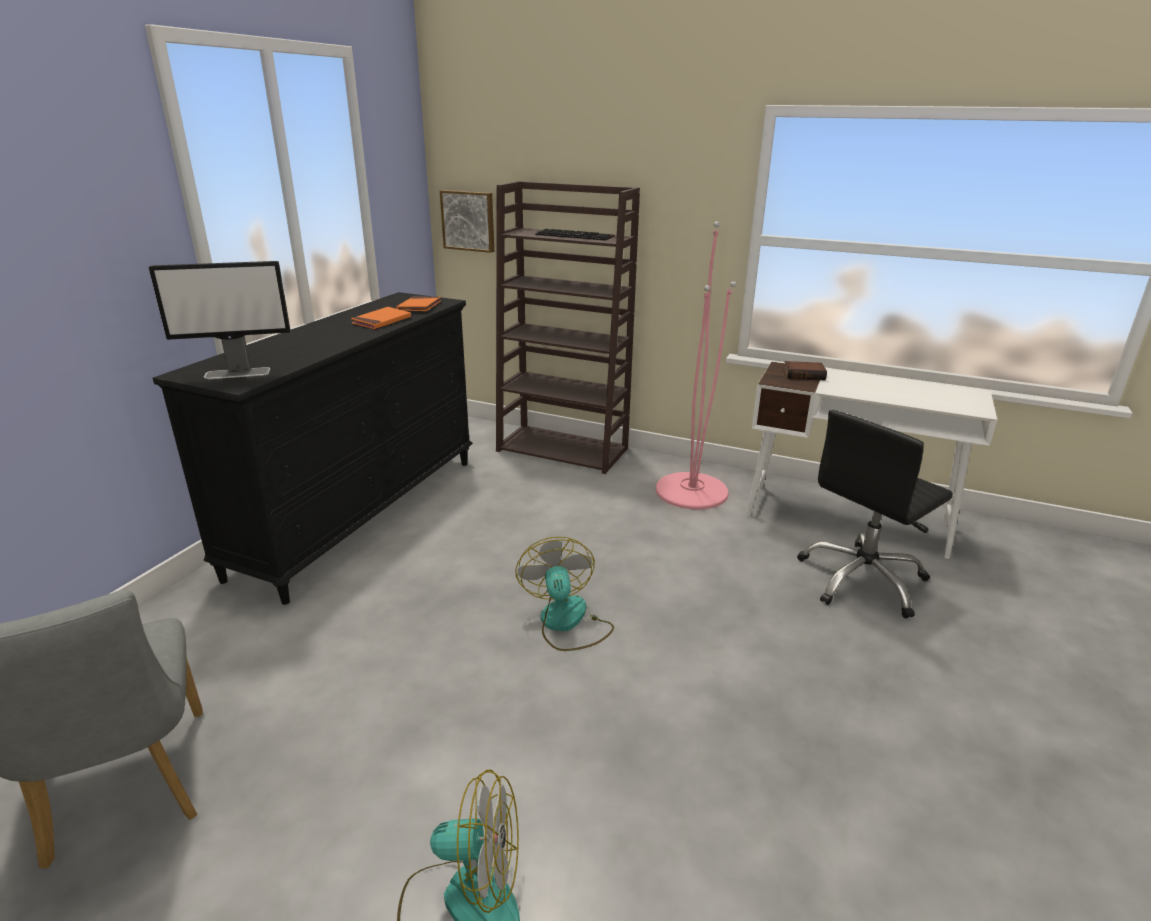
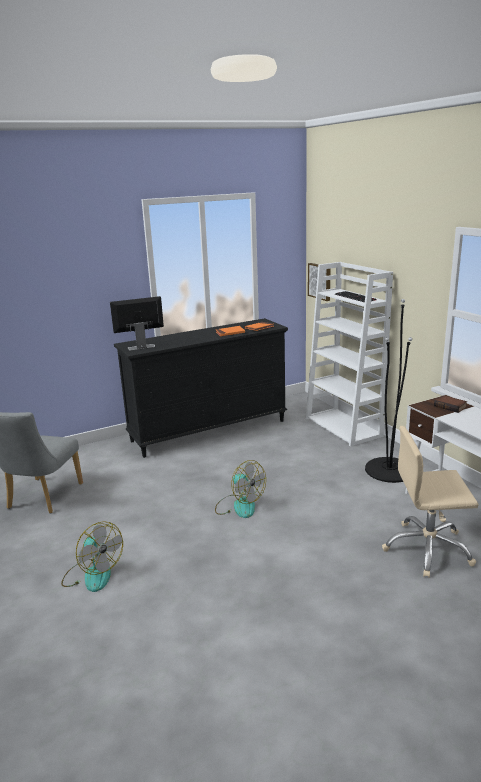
camera: 40 degrees right, 5 degrees down
(238, 373) = (141, 347): monitor -> monitor turned 135 degrees clockwise
(564, 449) = (344, 427): brown bookcase -> white bookcase
(566, 623) = (239, 506): fan -> fan turned 105 degrees clockwise
(691, 491) = (389, 470): pink floor lamp -> black floor lamp
(862, 580) = (427, 549): black office chair -> beige office chair

